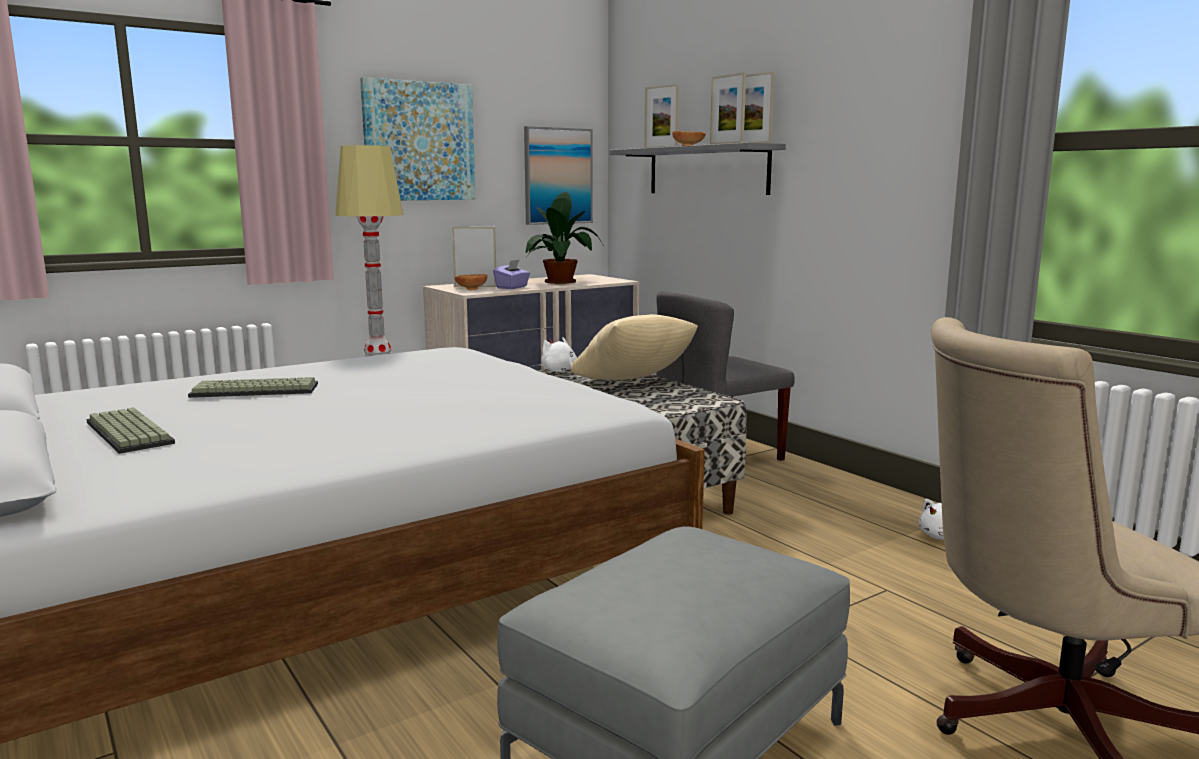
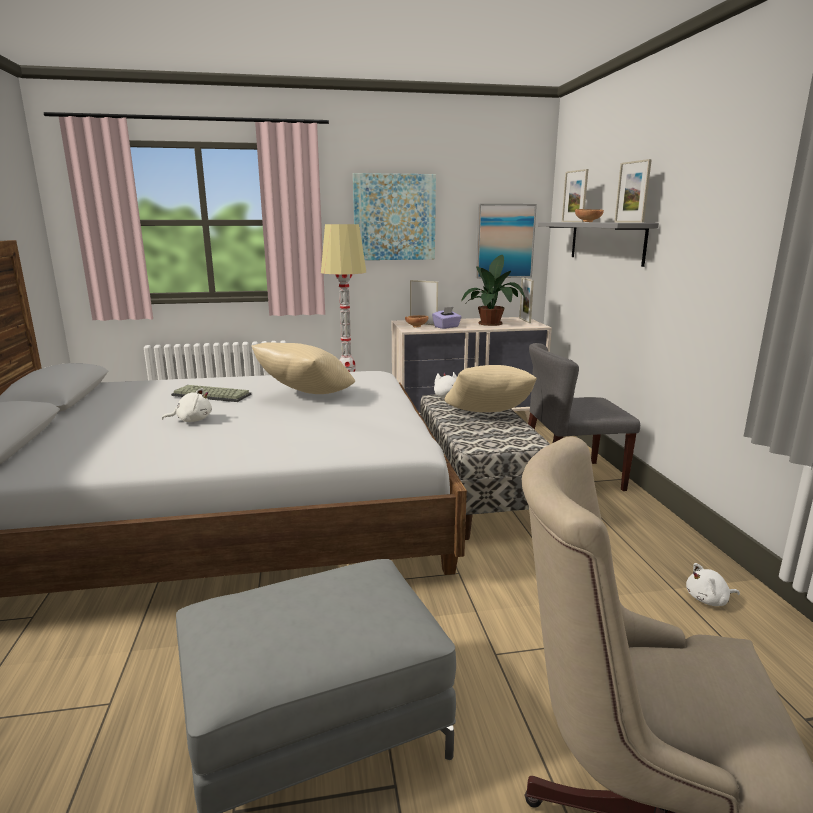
camera: 25 degrees right, 5 degrees up
(126, 433) = (106, 419): keyboard -> none
(279, 417) = (192, 420): none -> white plush toy
(402, 378) = (306, 396): none -> beige pillow
(726, 144) = (608, 222): picture frame -> picture frame (524, 320)

